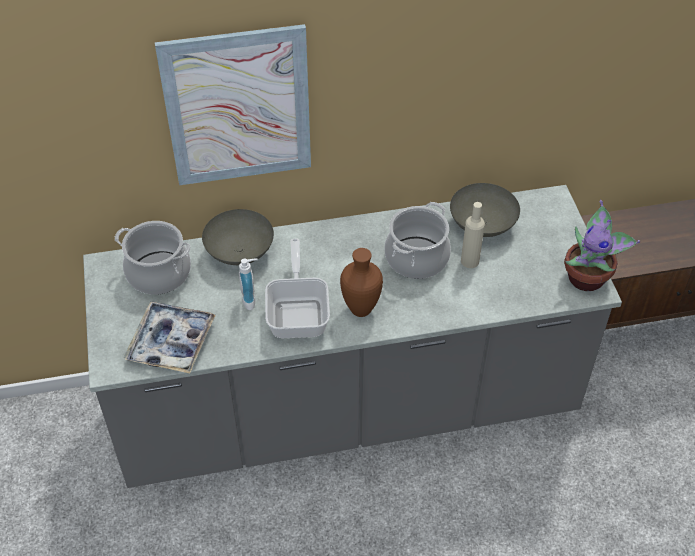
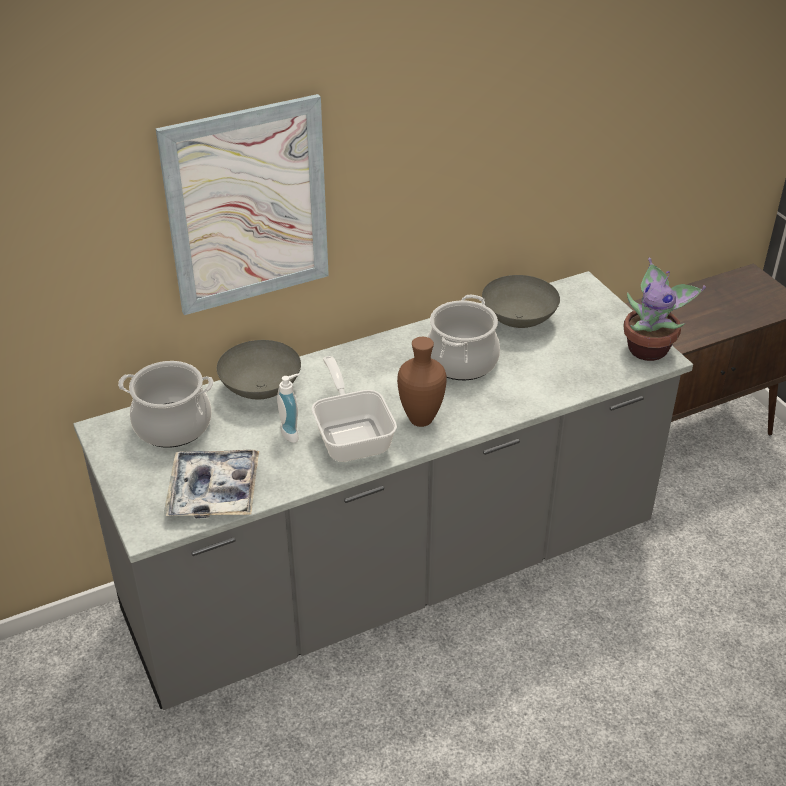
camera: 15 degrees left, 10 degrees down
(470, 261) = (520, 354): beige bottle -> none

